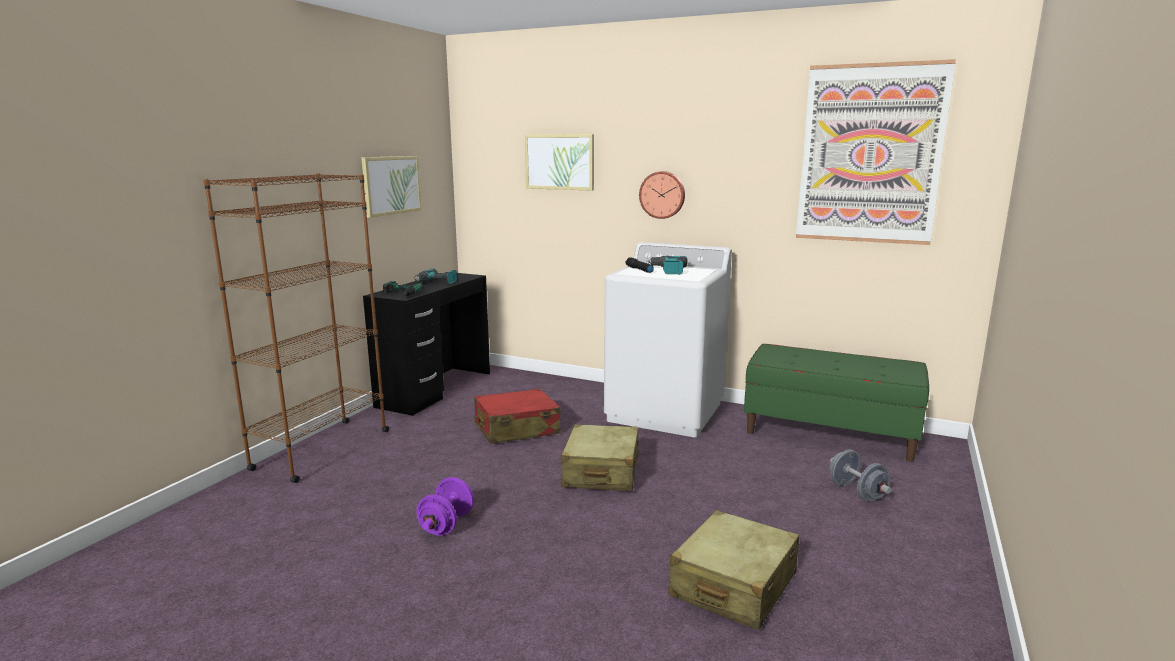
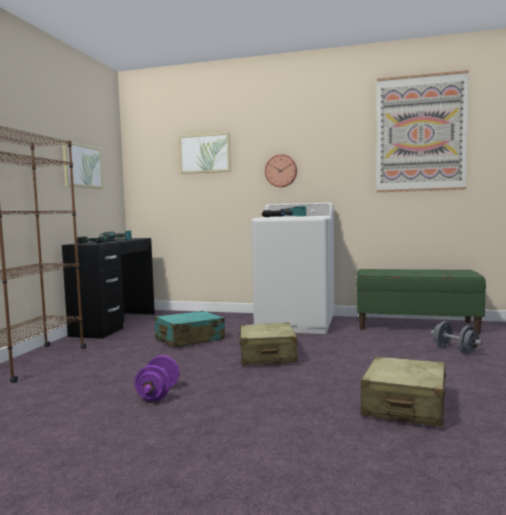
camera: 10 degrees left, 10 degrees down
(516, 429) = (189, 339): red suitcase -> turquoise suitcase

